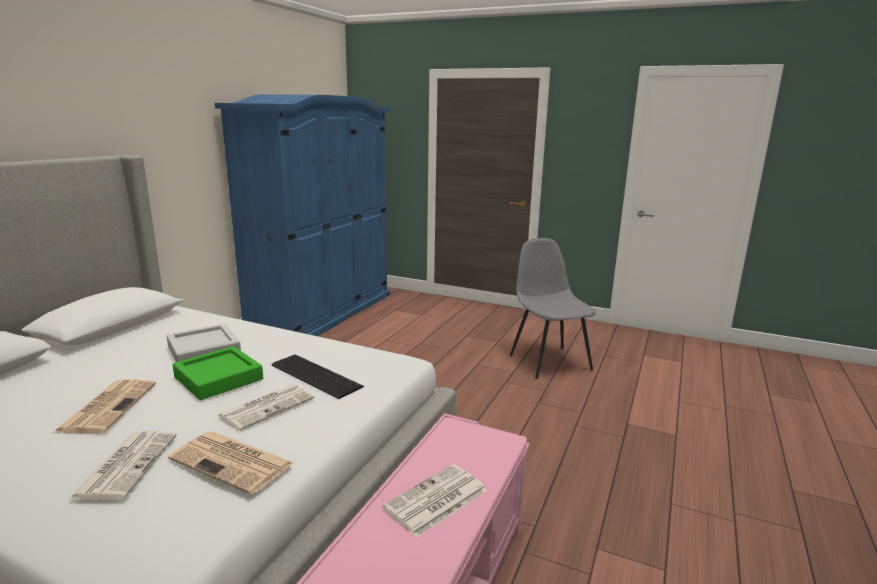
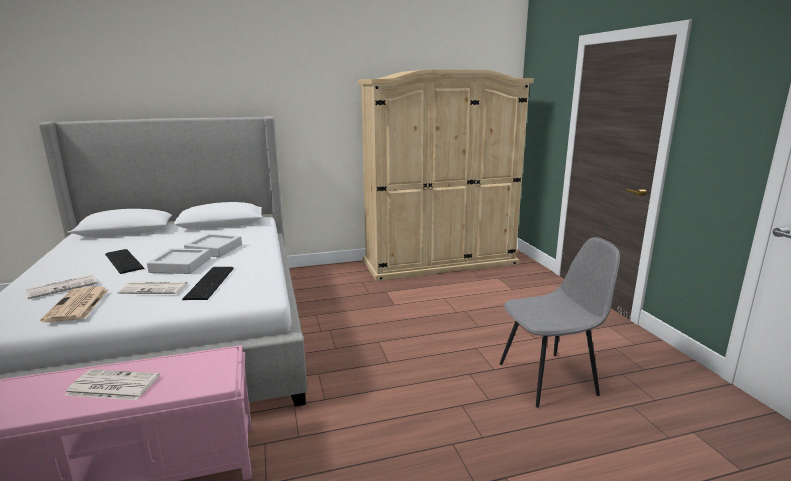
camera: 50 degrees right, 0 degrees up
(108, 406) = (125, 260): newspaper -> keyboard
(219, 378) = (180, 265): green tray -> grey tray
(322, 313) = (439, 262): blue wardrobe -> beige wardrobe
(549, 361) = (549, 378): grey chair -> grey chair turned 45 degrees clockwise

